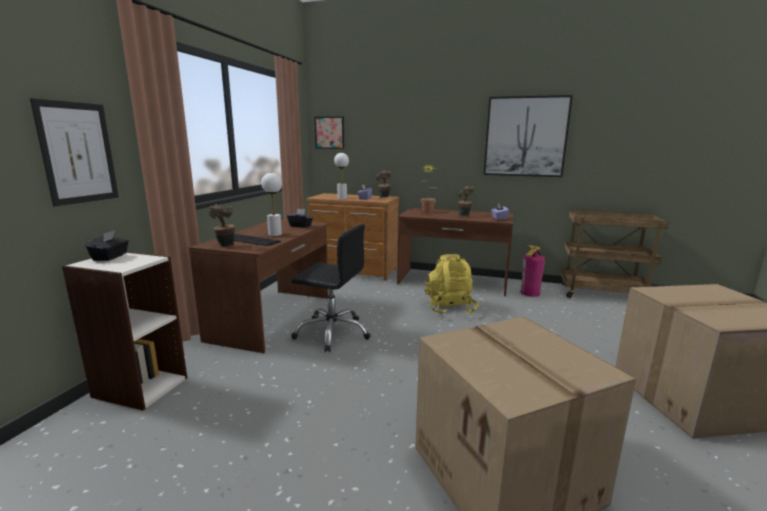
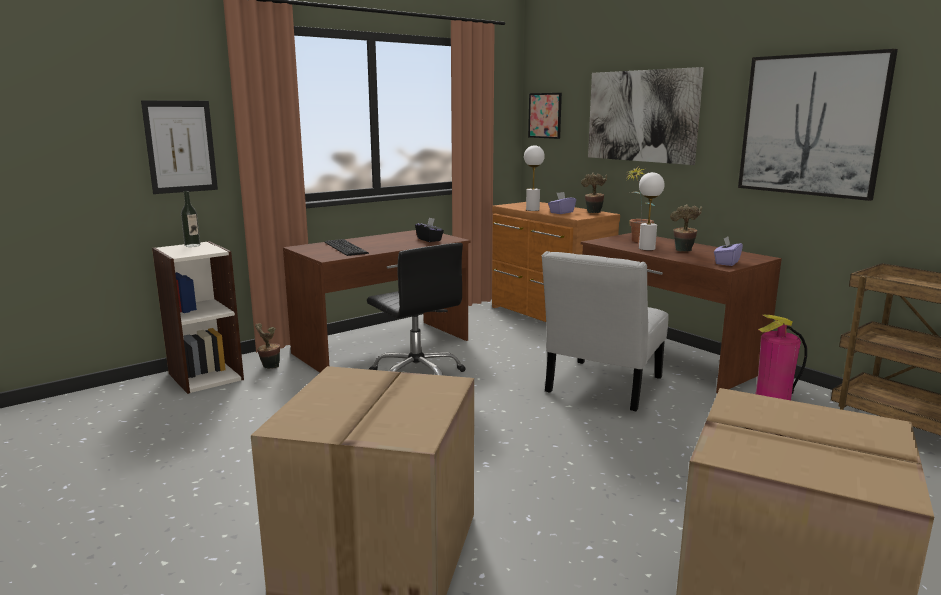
camera: 35 degrees right, 0 degrees up
(110, 257) = (192, 245): black tissue box -> bottle
(225, 246) = (312, 250): potted plant -> potted plant (269, 367)
(275, 234) = (382, 245): white table lamp -> white table lamp (647, 248)
(410, 132) = (641, 116): none -> picture
(449, 308) = (601, 387): yellow backpack -> white chair

